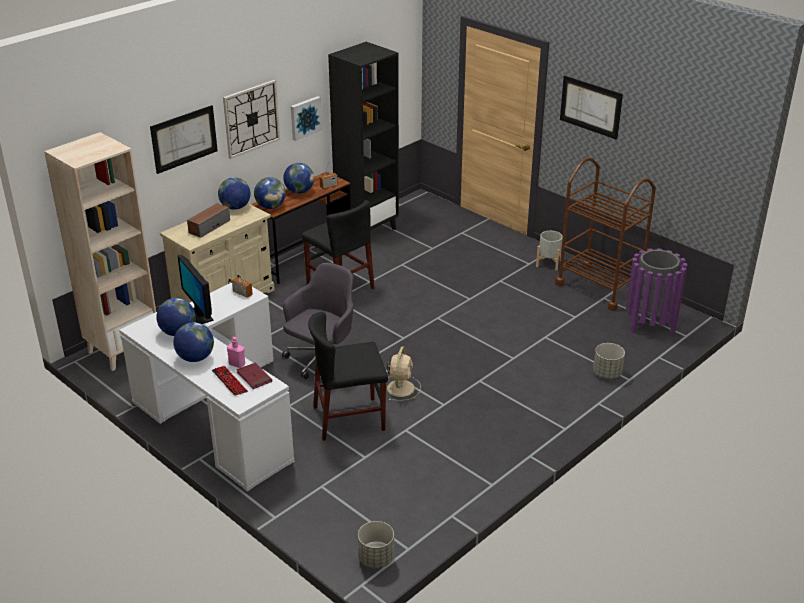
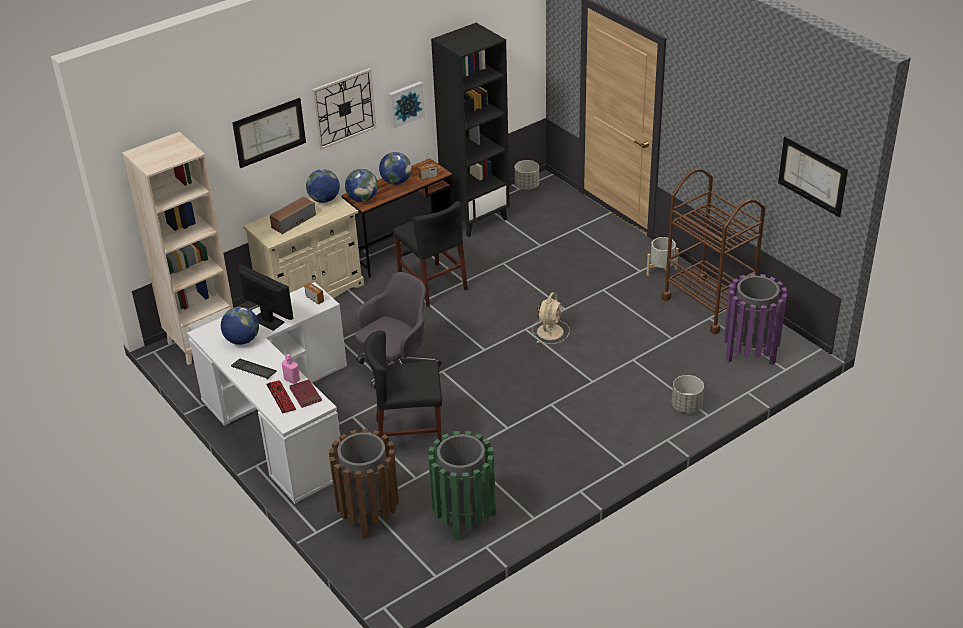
camera: 10 degrees right, 5 degrees up
(195, 358) = (254, 369): globe -> keyboard
(200, 315) = (268, 321): monitor -> monitor turned 150 degrees clockwise
(325, 495) = (369, 515): none -> brown trash can
(376, 558) = (403, 582): grey planter -> grey planter (527, 186)
(401, 387) = (468, 405): beige fan -> beige fan (550, 331)
(422, 490) = (464, 517): none -> green trash can
(590, 107) = (705, 112): picture -> picture (812, 176)

